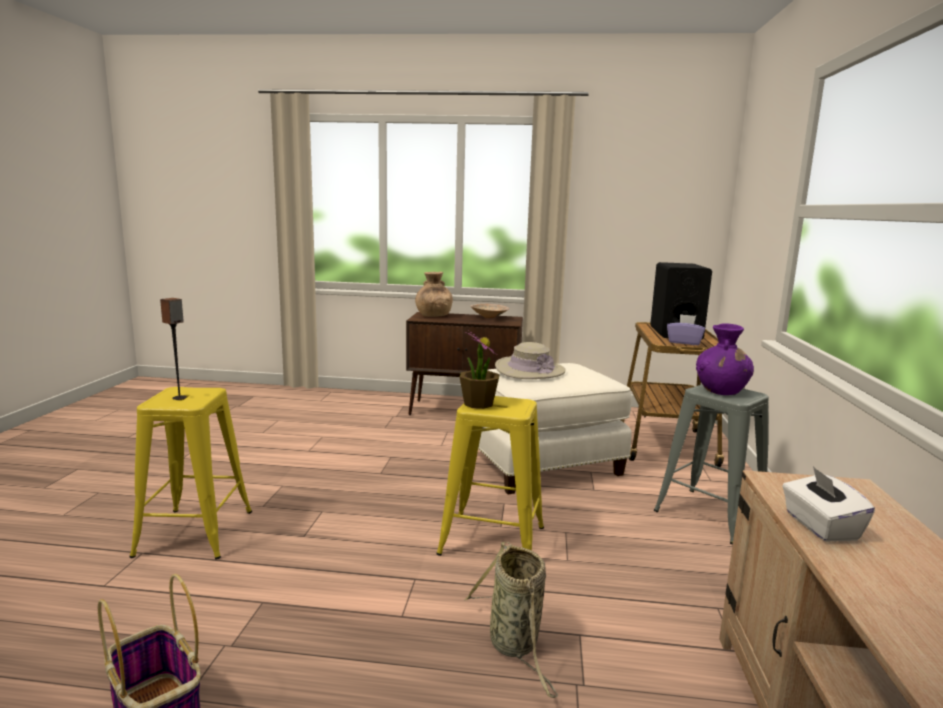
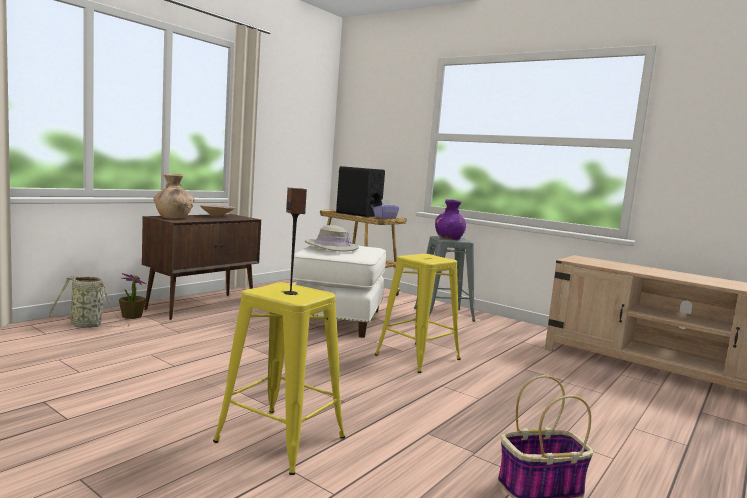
camera: 60 degrees left, 5 degrees down
(478, 403) = (421, 259): potted plant -> potted plant (132, 316)
(515, 645) = (525, 382): basket -> basket (88, 326)
(820, 526) = (615, 267): white tissue box -> none

